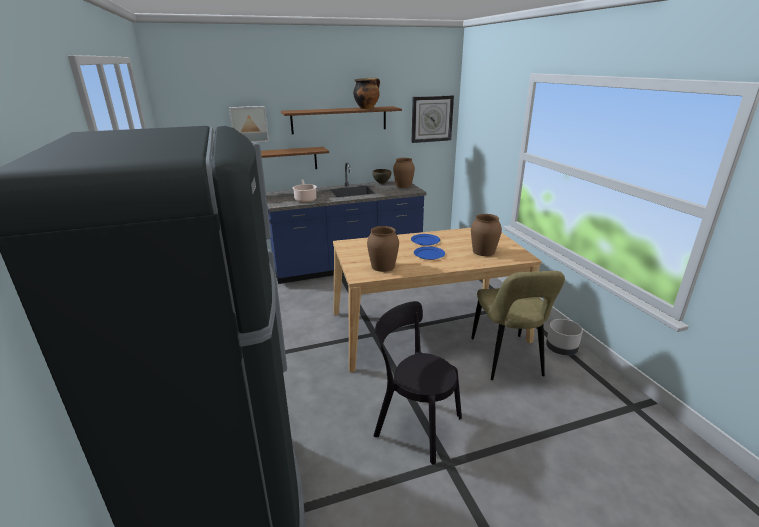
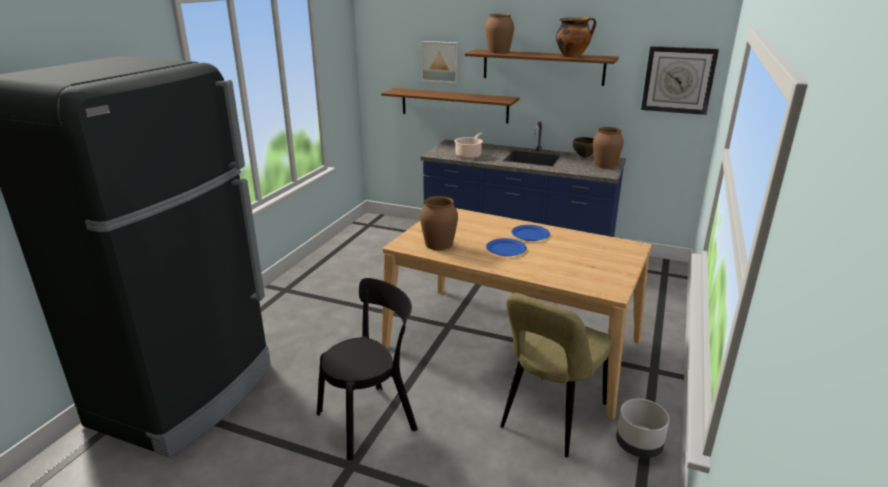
camera: 40 degrees right, 0 degrees up
(414, 424) = (371, 419): black chair -> black chair turned 75 degrees clockwise
(483, 251) = (573, 268): brown vase -> brown vase (498, 52)

